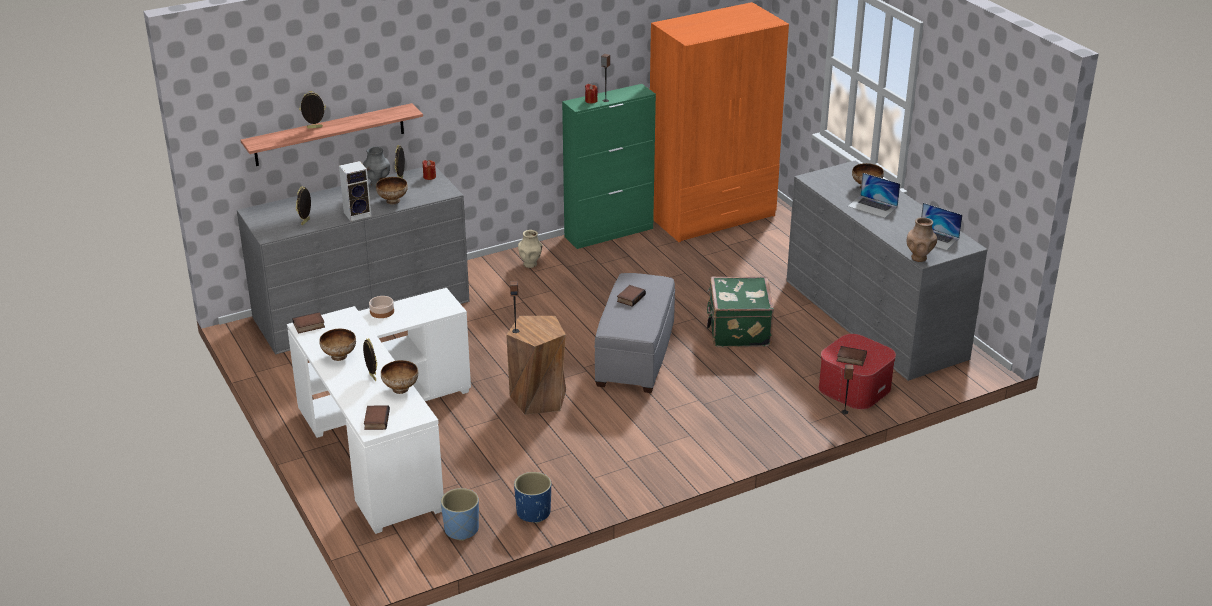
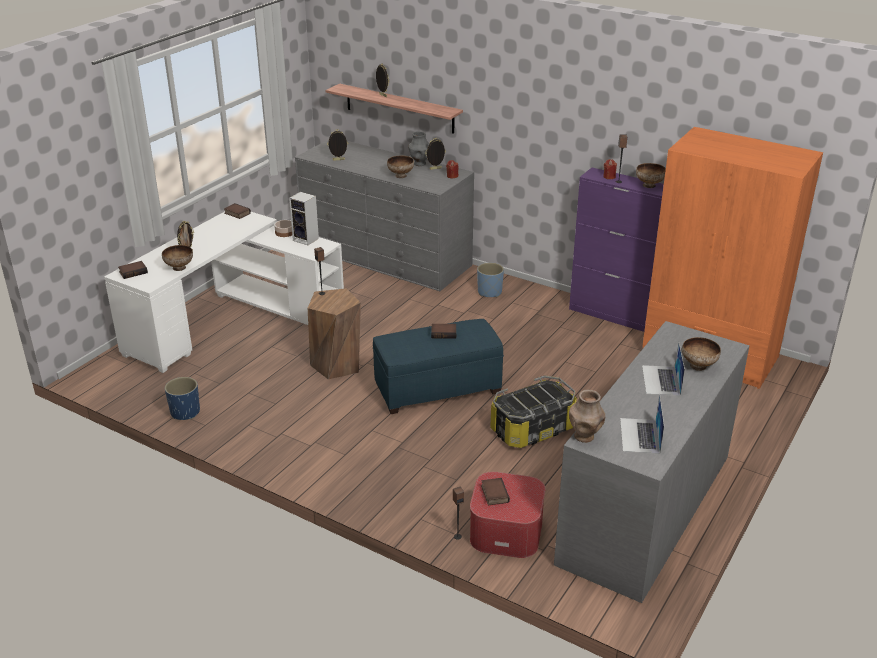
camera: 60 degrees right, 0 degrees up
(339, 356) = (206, 235): bowl -> bowl (649, 185)
(358, 214) = (368, 171): speaker -> speaker (306, 239)
(461, 529) = (146, 388): blue planter -> blue planter (490, 292)
(530, 264) = (521, 297): beige vase -> none
(609, 232) = (613, 315): green cabinet -> purple cabinet
(636, 357) = (437, 389): grey ottoman -> blue ottoman
(738, 331) = (532, 429): green suitcase -> storage box

